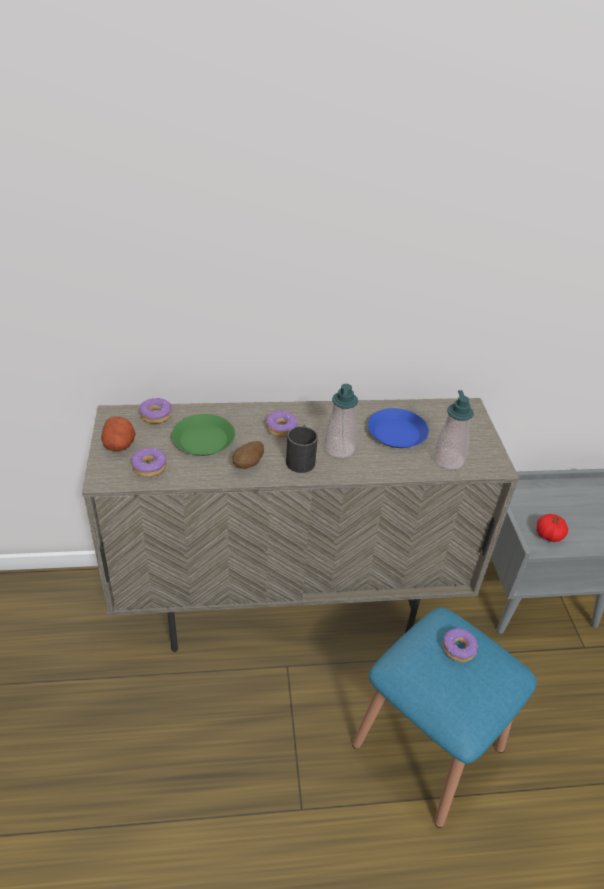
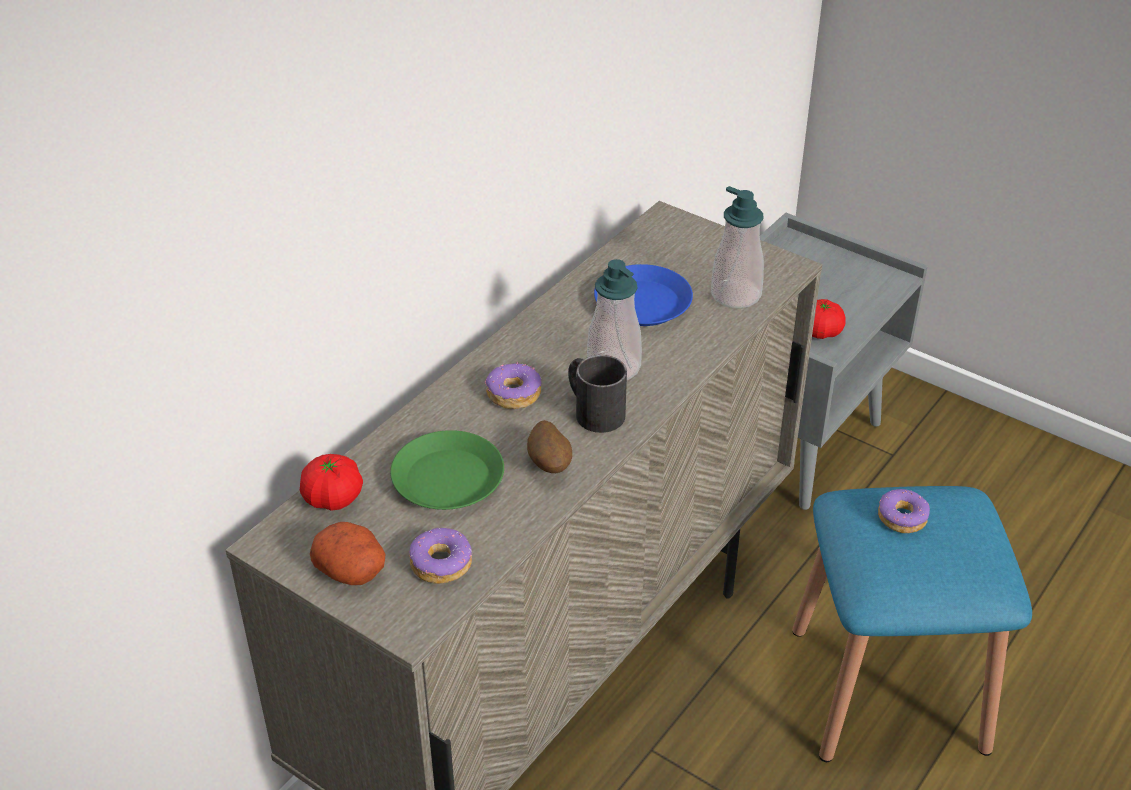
camera: 45 degrees left, 0 degrees up
(156, 415) = (333, 498): donut -> tomato

